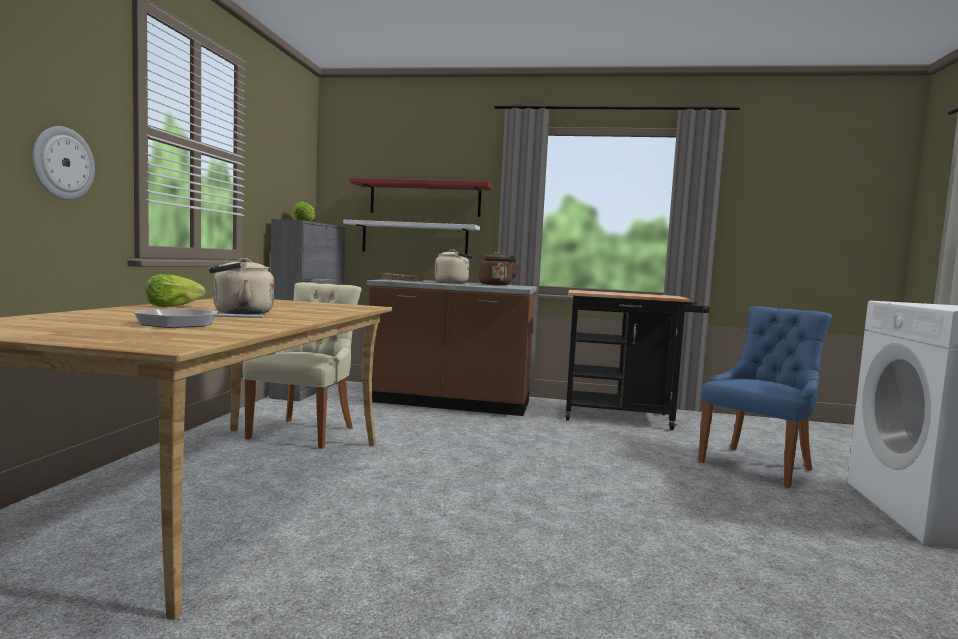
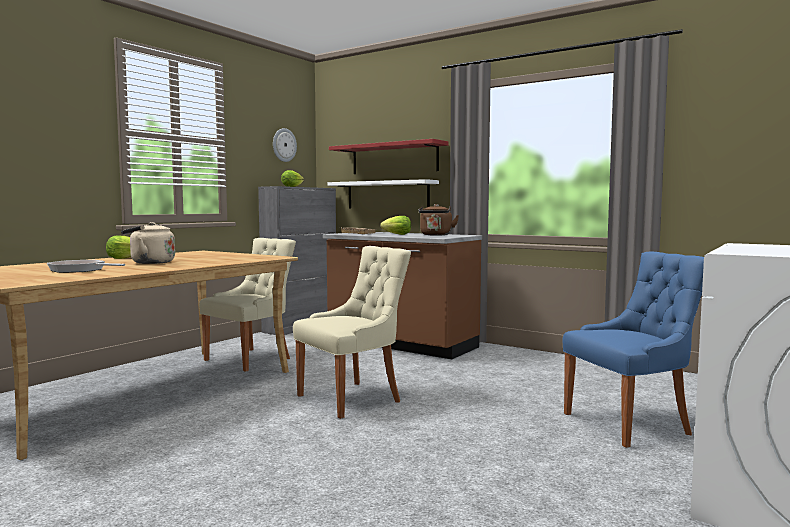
camera: 25 degrees right, 0 degrees up
(62, 163) = (58, 164): wall clock -> wall clock (284, 145)
(453, 283) = (397, 234): beige kettle -> lettuce
(492, 468) = (352, 398): none -> beige chair
(625, 418) = (556, 368): black cart -> none

